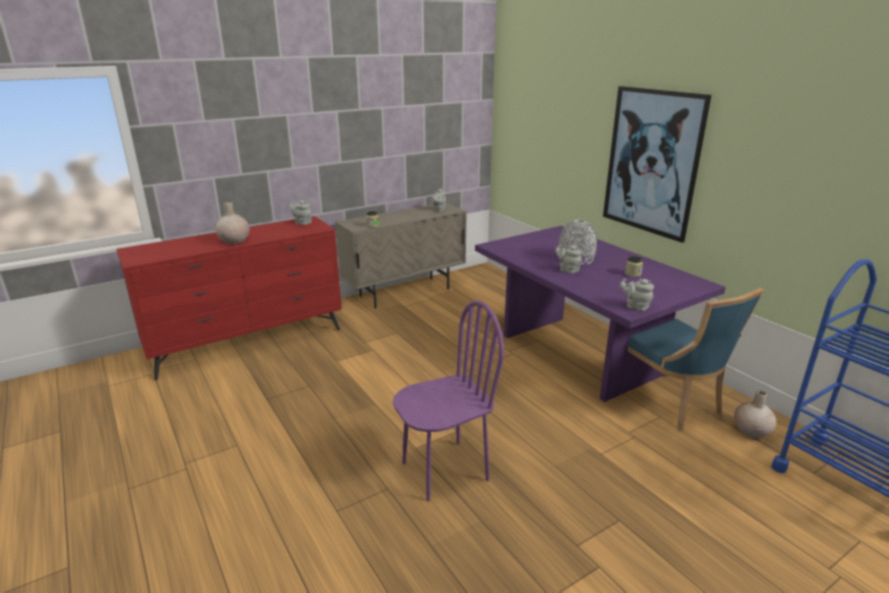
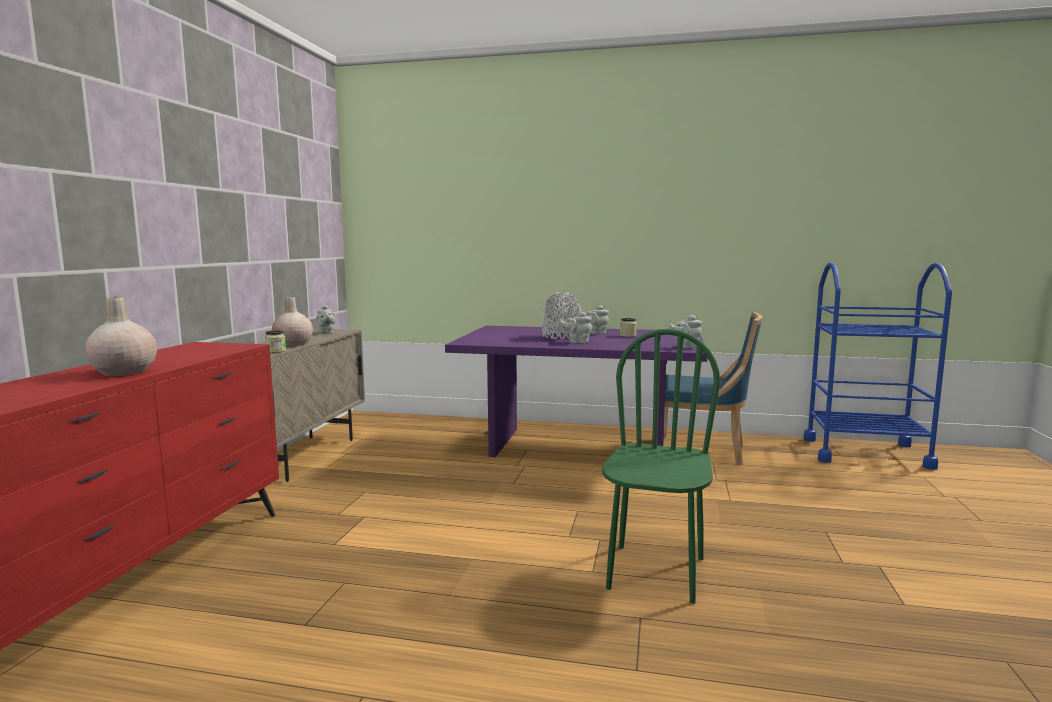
camera: 45 degrees left, 15 degrees down
(302, 223) = (195, 347): grey teapot -> grey teapot (595, 333)
(444, 470) = (655, 573): purple chair -> green chair
(652, 162) = (587, 236): picture -> none
(751, 431) = (772, 448): beige vase -> beige vase (293, 344)

